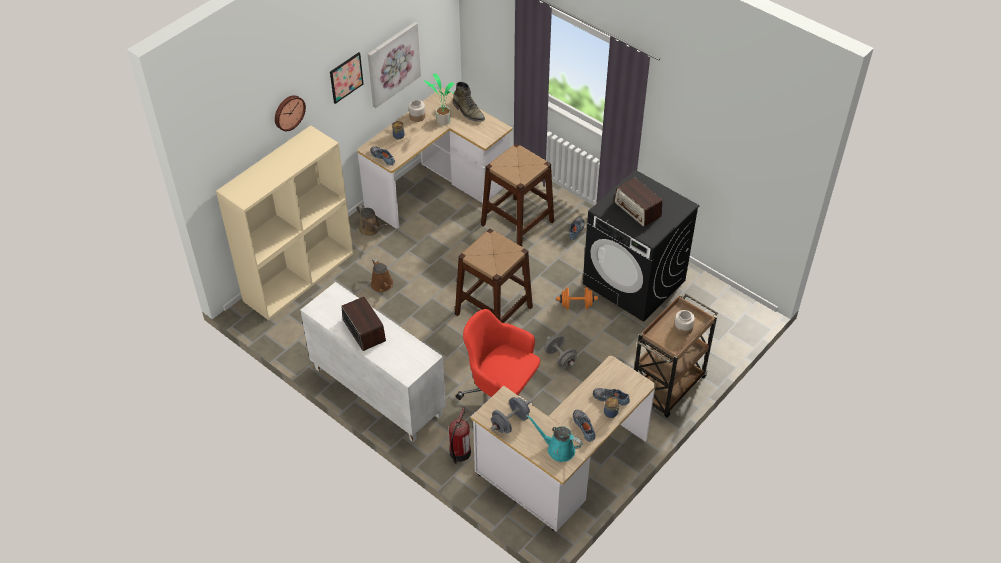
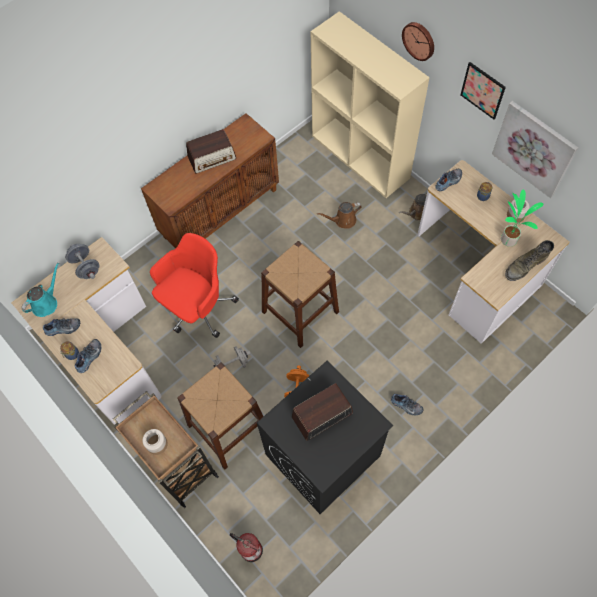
camera: 100 degrees right, 15 degrees up
(376, 392) = (220, 212): white cabinet -> brown cabinet
(459, 453) = (143, 270): fire extinguisher -> fire extinguisher (250, 549)
(517, 223) = (420, 346): brown stool -> brown stool (228, 427)

